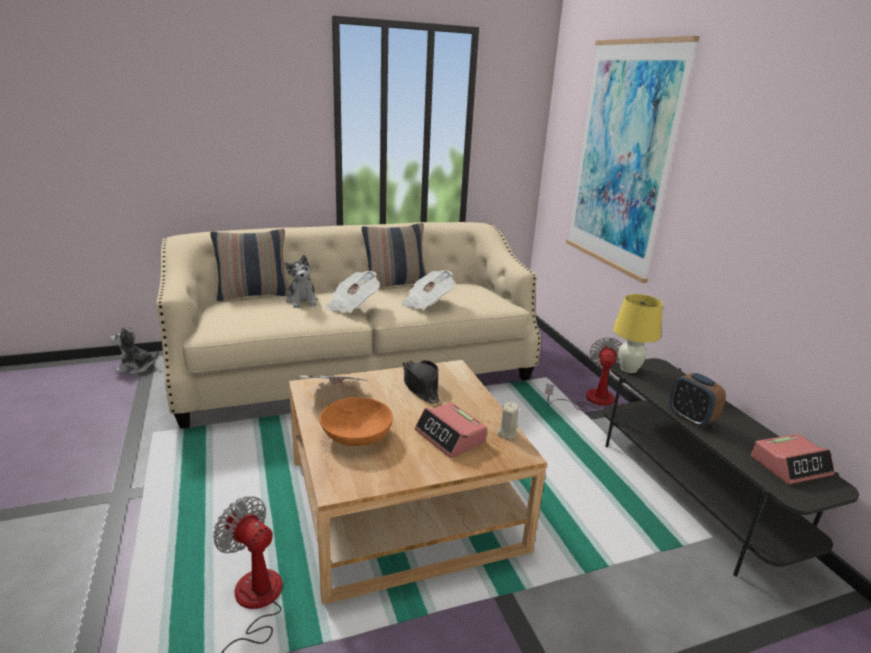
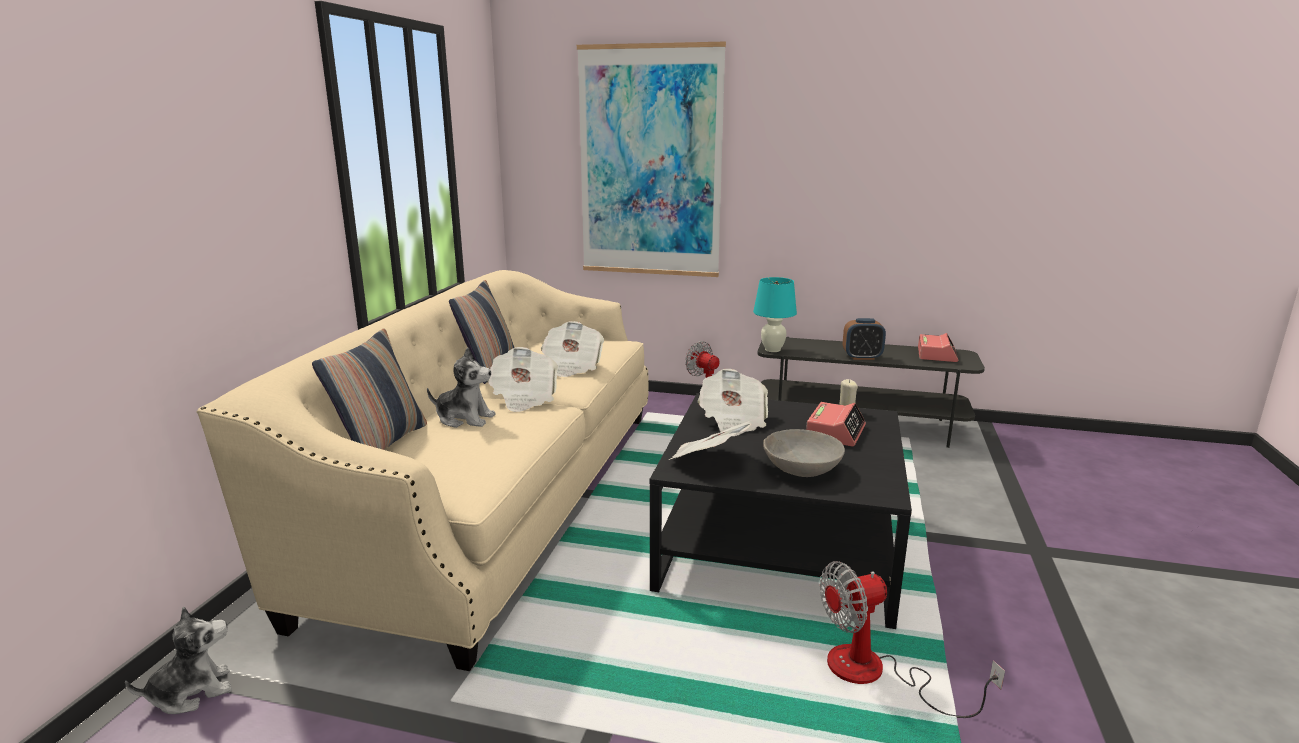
camera: 55 degrees left, 5 degrees down
(136, 367) = (192, 692): plush toy -> plush toy turned 150 degrees counterclockwise
(356, 435) = (801, 468): orange bowl -> grey bowl
(402, 503) = (779, 545): beige coffee table -> black coffee table
(420, 386) = (733, 421): black hat -> newspaper
(450, 437) = (835, 432): alarm clock -> alarm clock turned 60 degrees counterclockwise
(628, 369) = (772, 350): yellow table lamp -> turquoise table lamp

